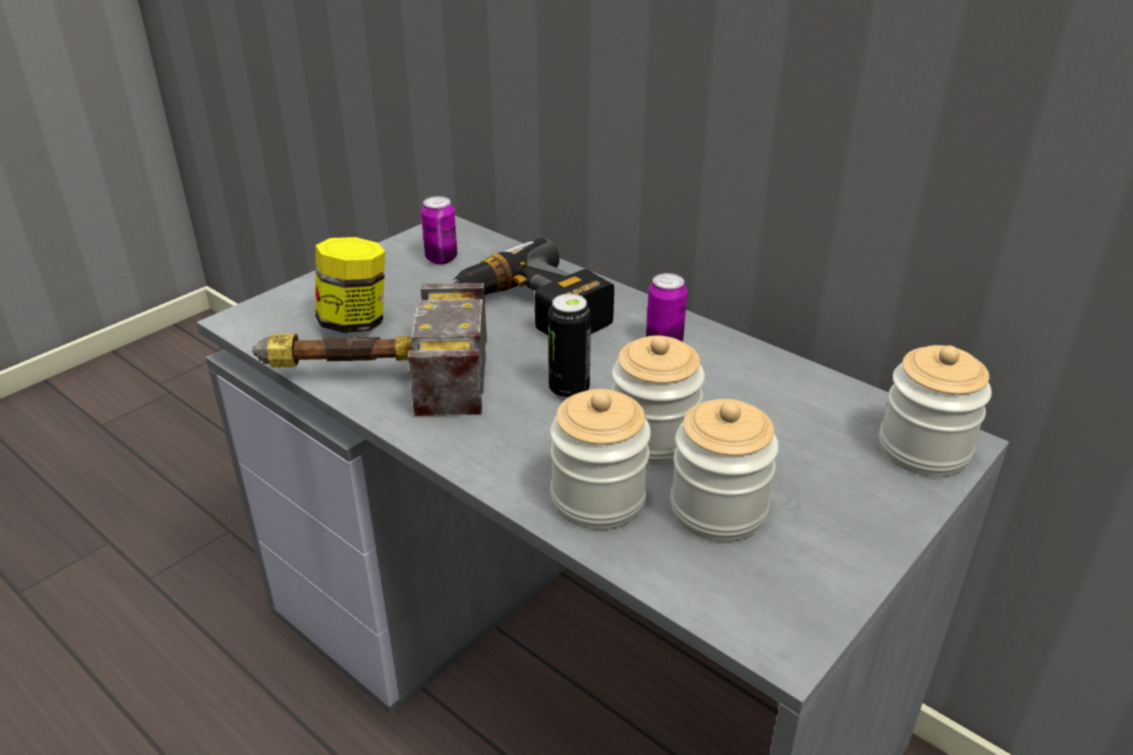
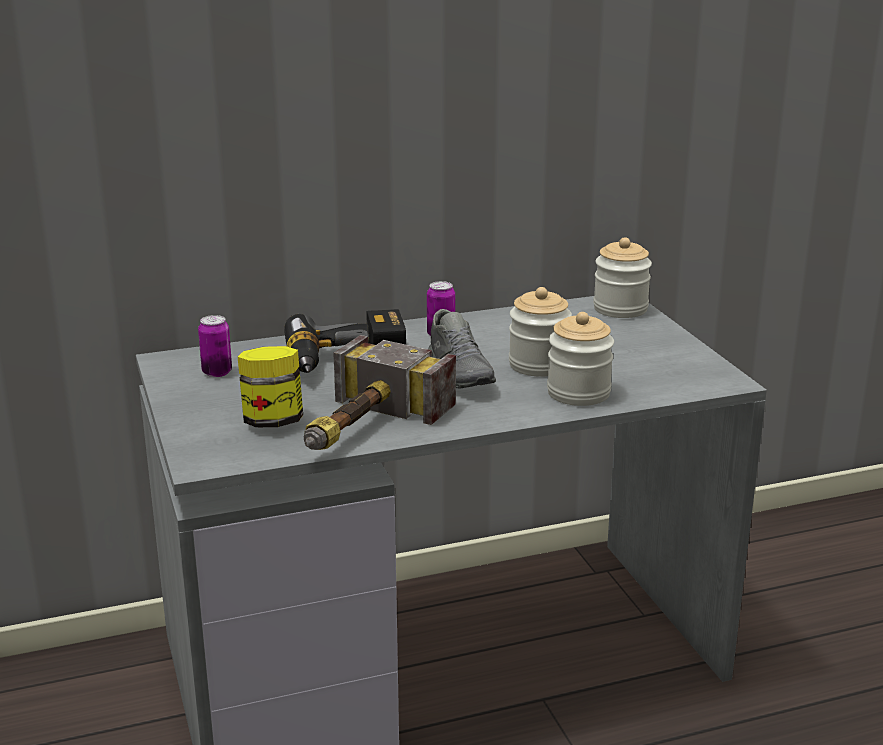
camera: 60 degrees left, 10 degrees down
(569, 390) = (459, 374): can -> grey shoe
(718, 510) = (619, 367): jar -> none

